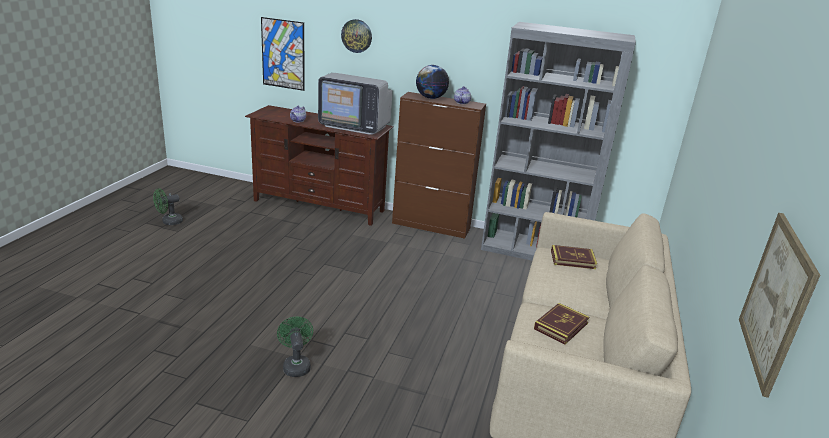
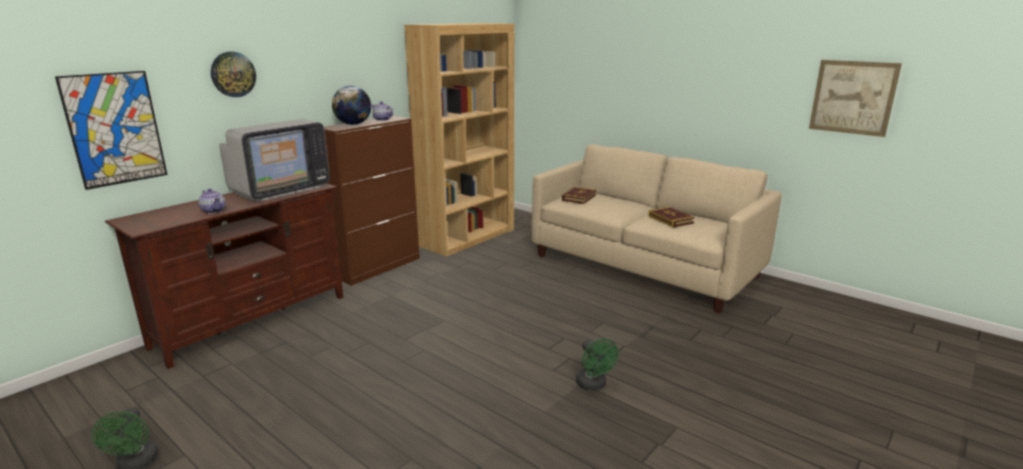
camera: 65 degrees left, 5 degrees down
(296, 365) = (593, 385): green fan -> green fan turned 120 degrees counterclockwise
(534, 251) = (468, 237): grey bookcase -> brown bookcase

